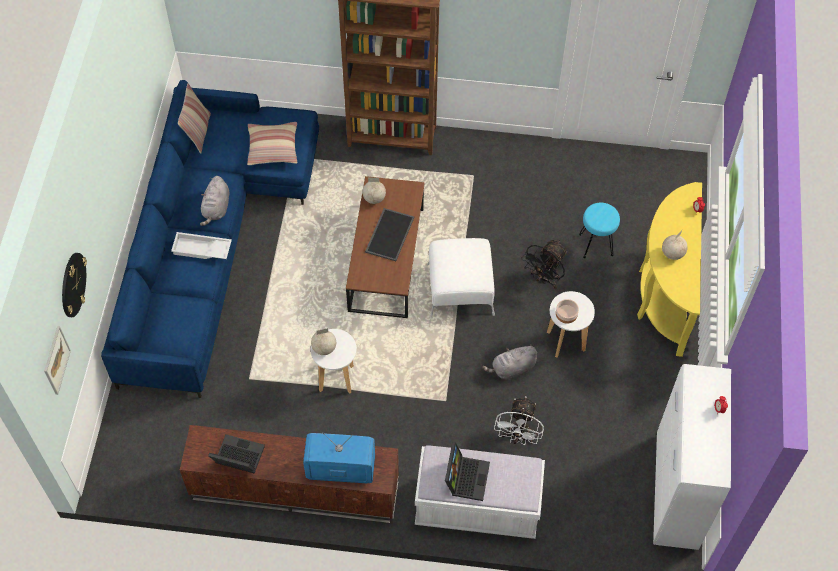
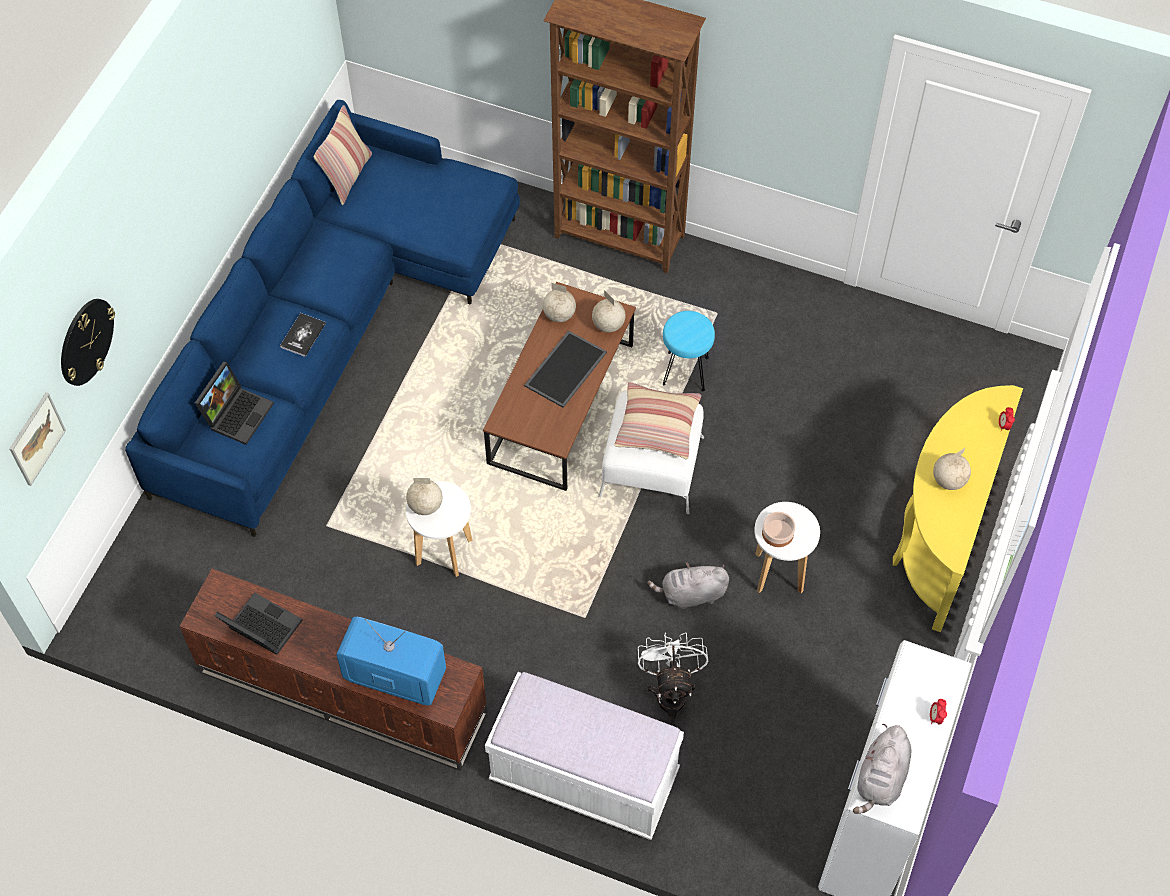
camera: 15 degrees right, 0 degrees up
(201, 250) = (303, 335): white tray -> book
(216, 208) = (340, 284): grey plush toy -> grey plush toy (881, 779)
(273, 148) = (441, 217): pillow -> pillow (657, 426)
(410, 199) = (608, 325): none -> globe
(466, 477) = (564, 729): laptop -> laptop (237, 413)
(518, 437) = (671, 691): white fan -> white fan turned 150 degrees clockwise
(544, 279) = (774, 478): black fan -> none
(595, 245) = (861, 447): turquoise stool -> turquoise stool (685, 372)

